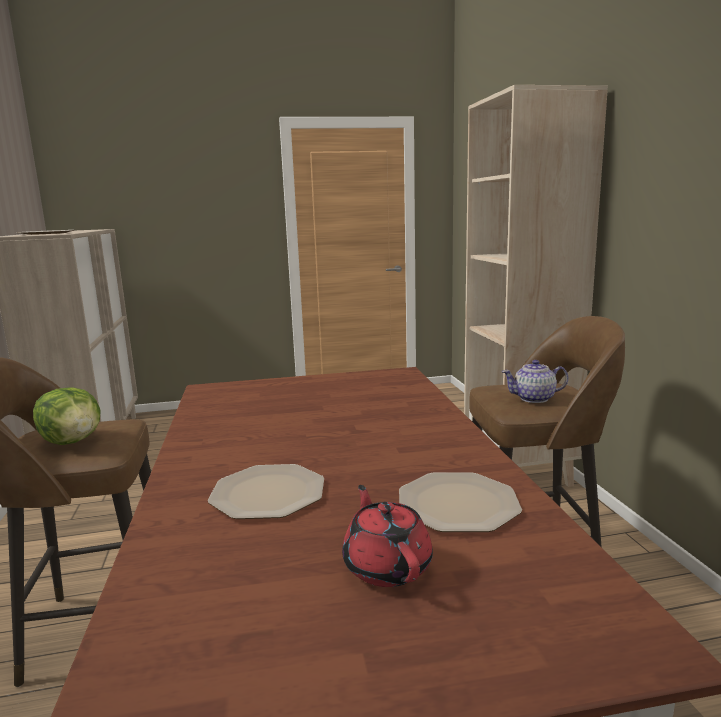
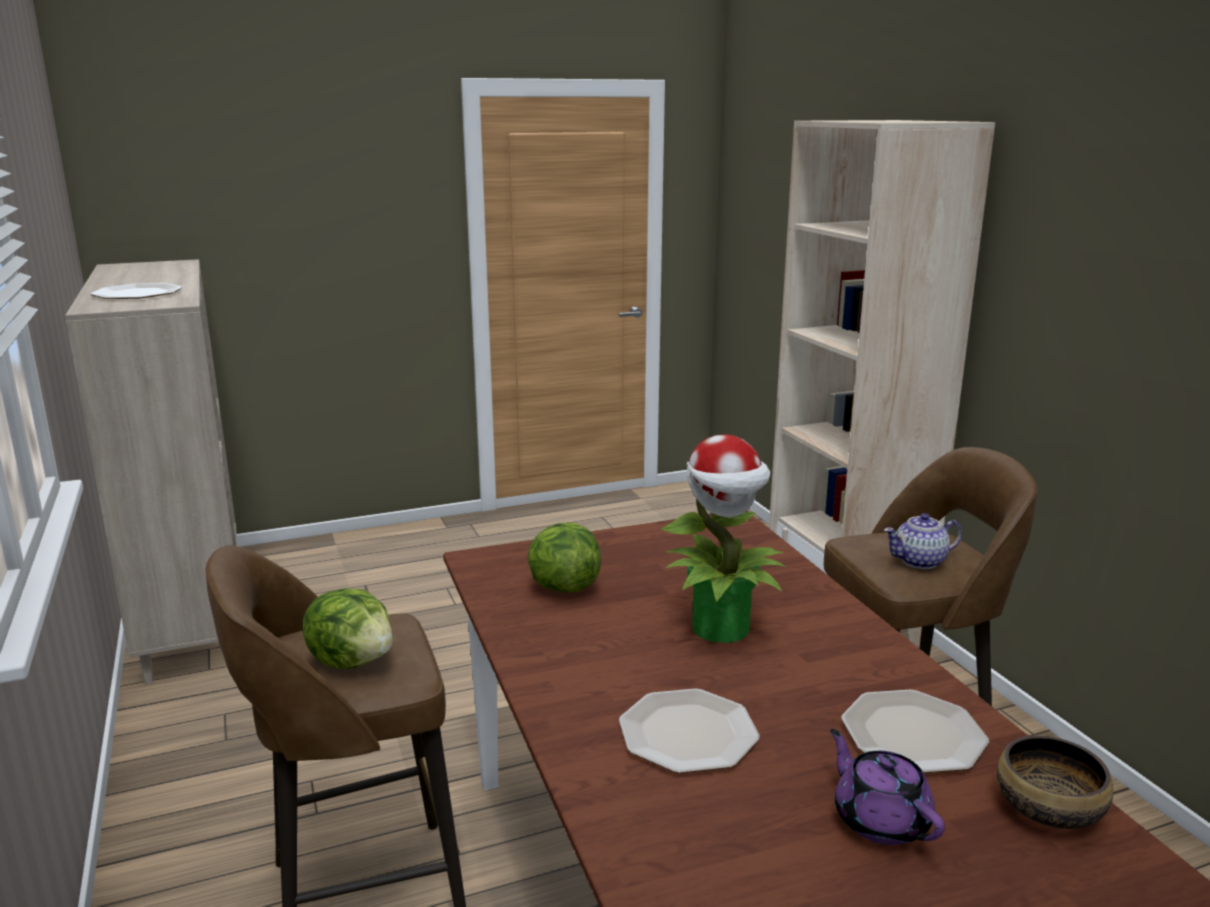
camera: 10 degrees left, 5 degrees up
(250, 404) = (563, 587): none -> lettuce
(347, 430) = (722, 629): none -> potted plant
(387, 566) = (880, 819): red teapot -> purple teapot
(555, 569) = (1050, 809): none -> bowl

